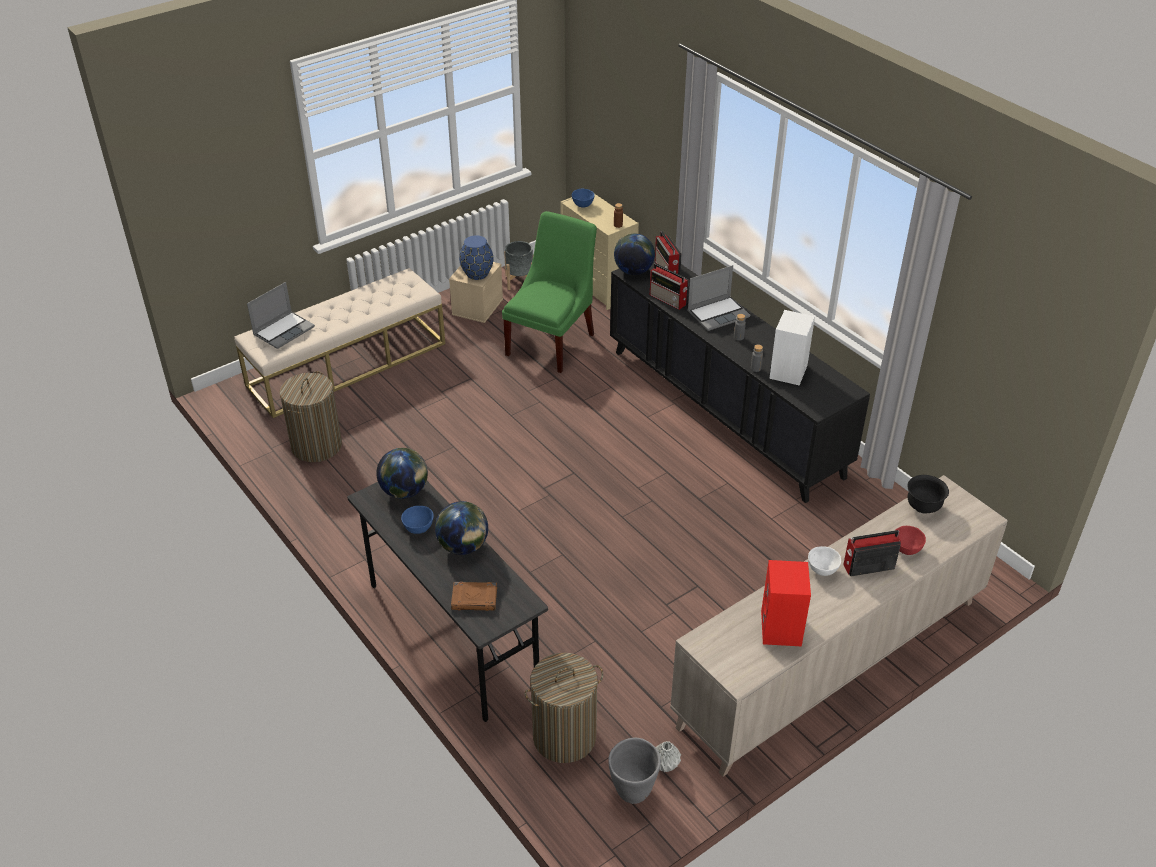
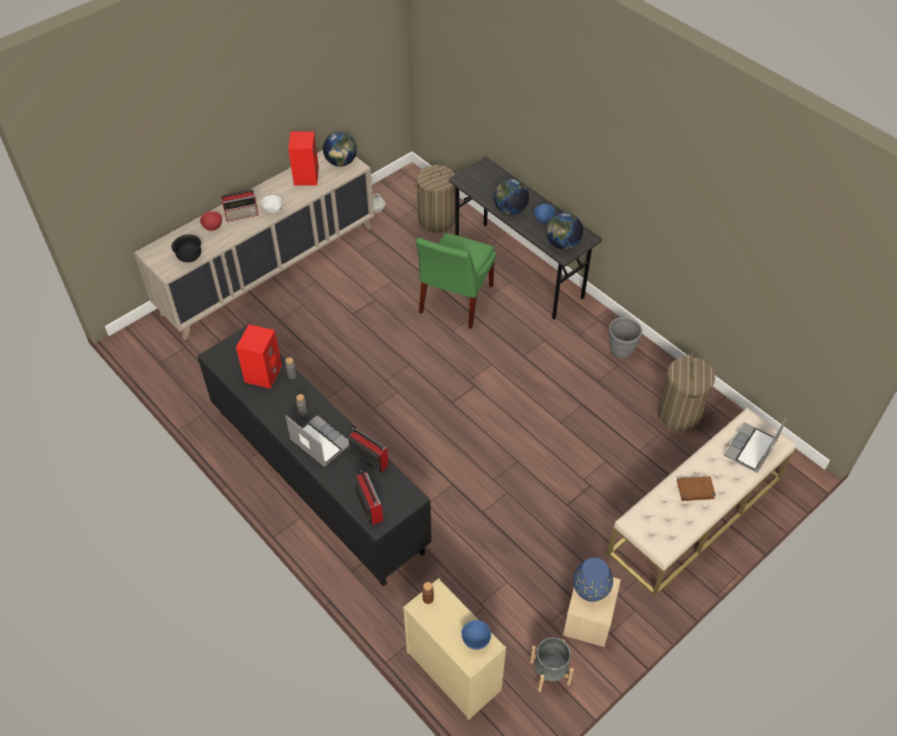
camera: 175 degrees right, 10 degrees up
(475, 599) = (494, 180): brown book -> brown book (695, 490)
(552, 342) = (493, 564): green chair -> green chair (454, 301)
(632, 791) = (395, 197): grey planter -> grey planter (621, 351)
(633, 271) = (405, 500): globe -> globe (341, 162)
(718, 314) = (319, 442): laptop -> laptop turned 75 degrees clockwise
(789, 372) = (263, 373): white speaker -> red speaker

